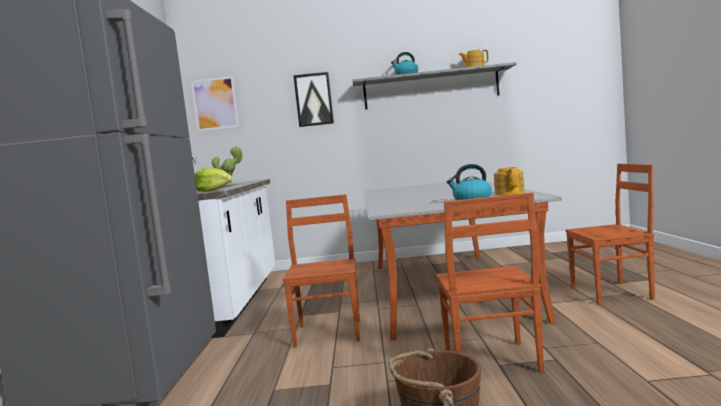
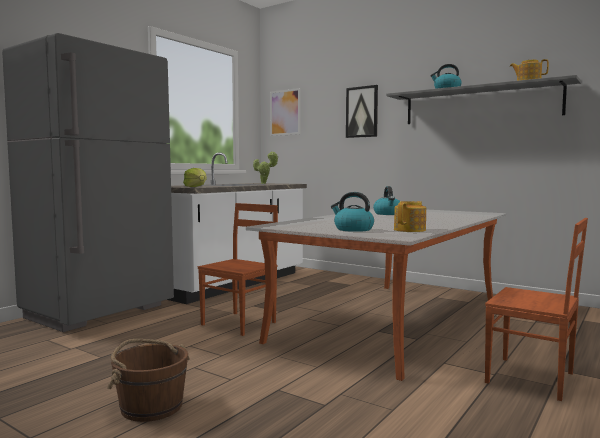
camera: 35 degrees right, 0 degrees up
(408, 192) = (388, 214): none -> kettle
(490, 361) = (278, 385): brown chair -> none

